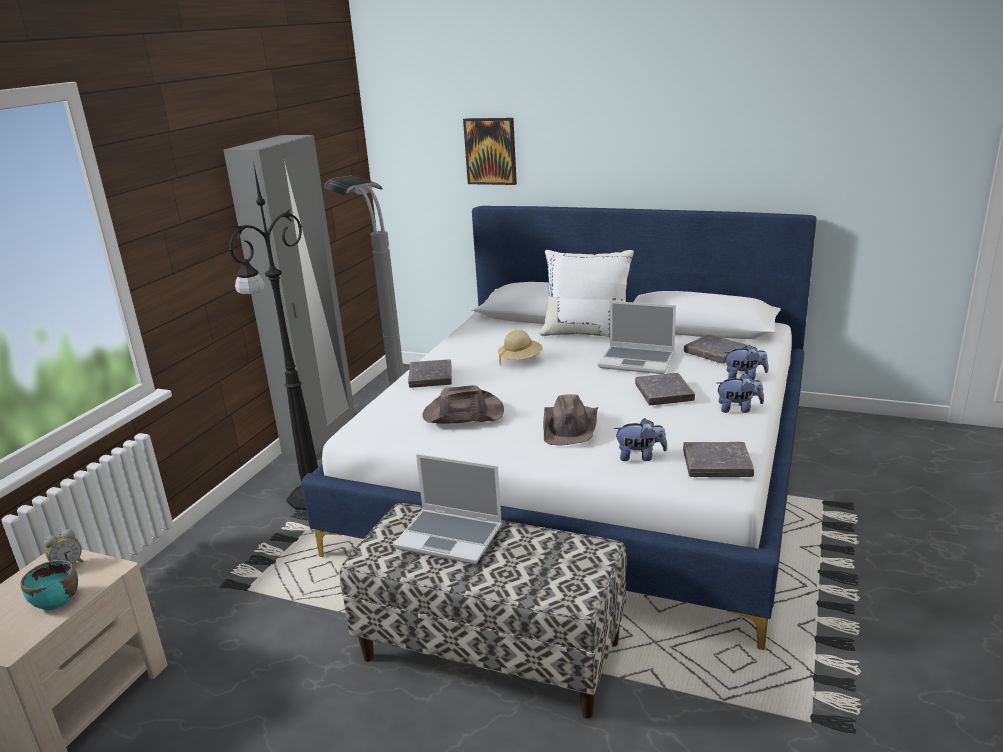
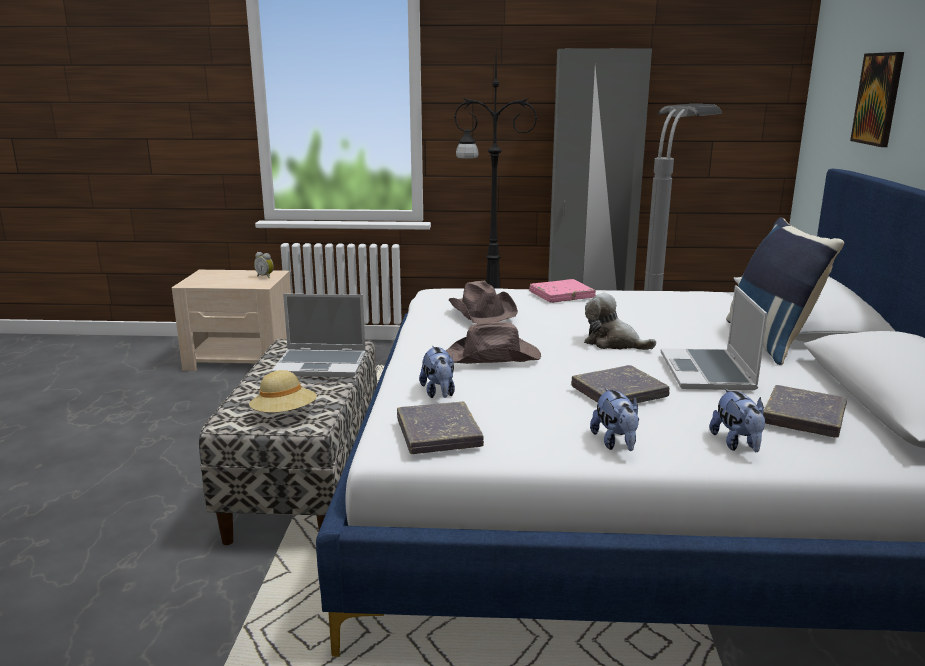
camera: 70 degrees right, 5 degrees down
(56, 601) = (229, 282): turquoise bowl -> none
(430, 377) = (561, 295): grey book -> pink book
(451, 537) = (322, 365): laptop -> laptop turned 90 degrees counterclockwise
(520, 360) = (642, 320): beige hat -> beige hat (284, 415)
(567, 378) = (613, 343): none -> plush toy
(587, 333) = (772, 342): white pillow -> blue pillow

